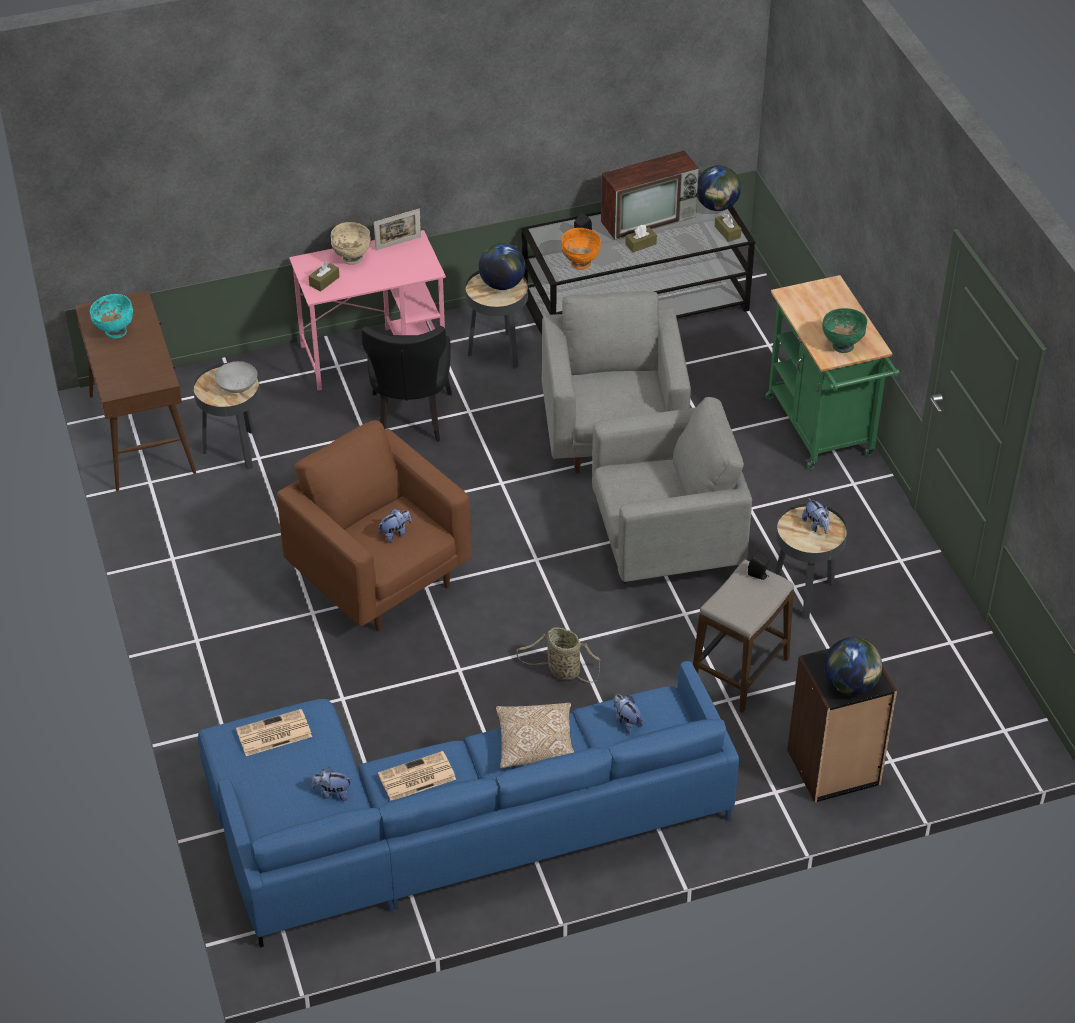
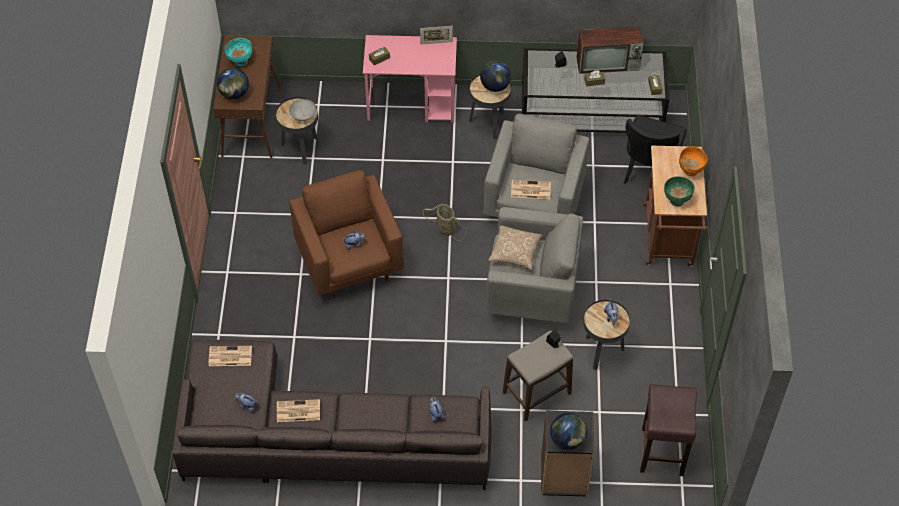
camera: 20 degrees right, 10 degrees up
(351, 258) = (403, 46): beige bowl -> none
(410, 419) = (414, 157): black chair -> black chair (648, 172)
(448, 824) = (320, 438): blue sofa -> grey sofa
(536, 744) = (376, 412): pillow -> pillow (515, 252)
(561, 670) = (429, 358): basket -> basket (445, 228)
(580, 263) = (549, 85): orange bowl -> orange bowl (690, 170)
(616, 400) = (530, 190): none -> newspaper
(717, 206) = (657, 66): globe -> globe (234, 93)
(823, 431) = (668, 240): green cart -> brown cart
(953, 694) = (662, 450): none -> brown stool

